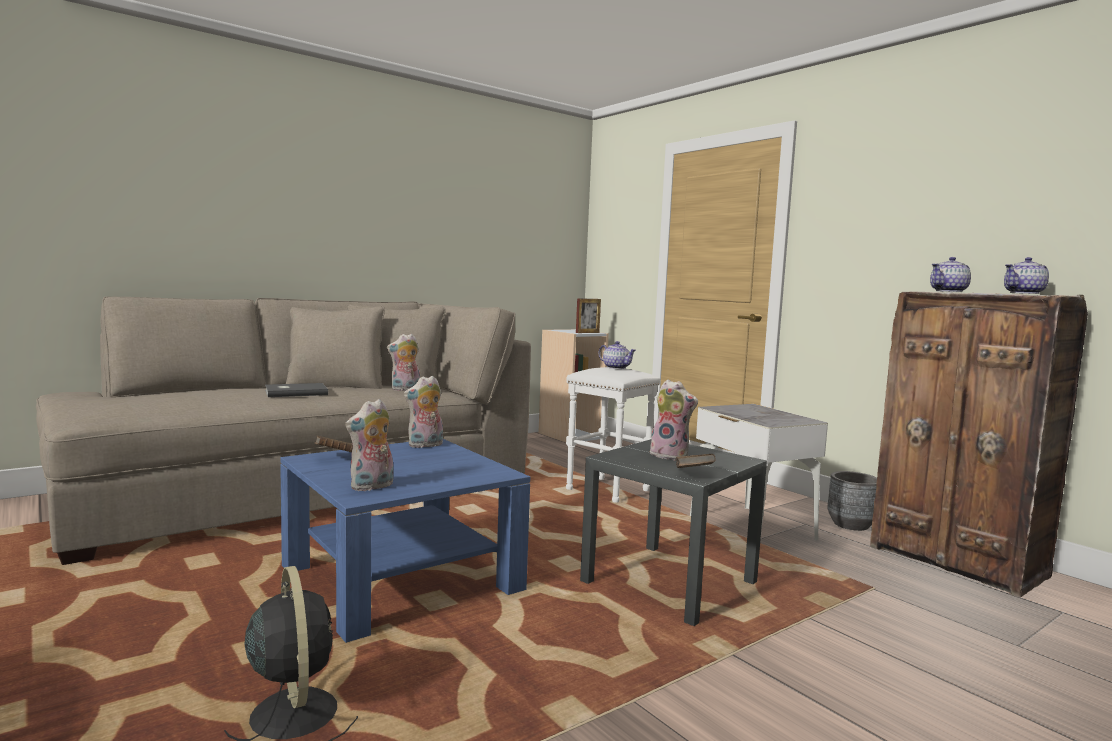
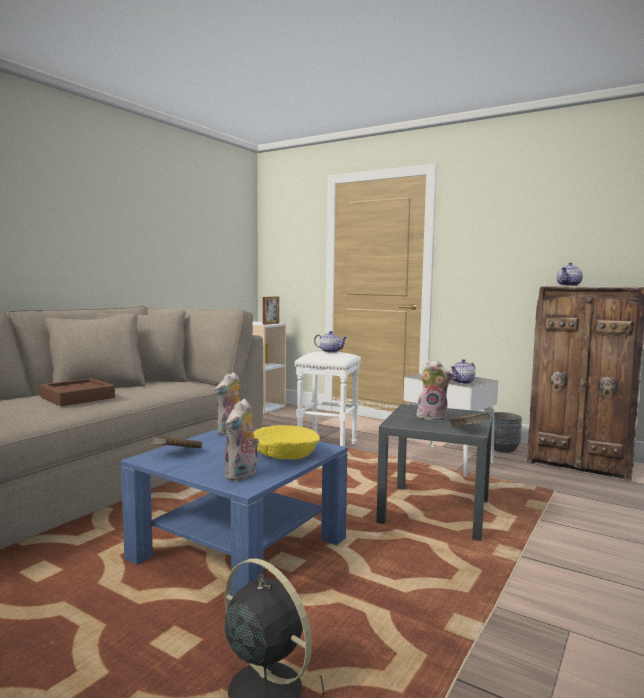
camera: 20 degrees left, 0 degrees up
(295, 392) = (77, 397): grey book -> brown tray
(405, 390) = (168, 385): plush toy -> none
(447, 473) = (284, 454): none -> yellow bowl
(1025, 293) = (613, 285): teapot -> teapot (462, 382)

